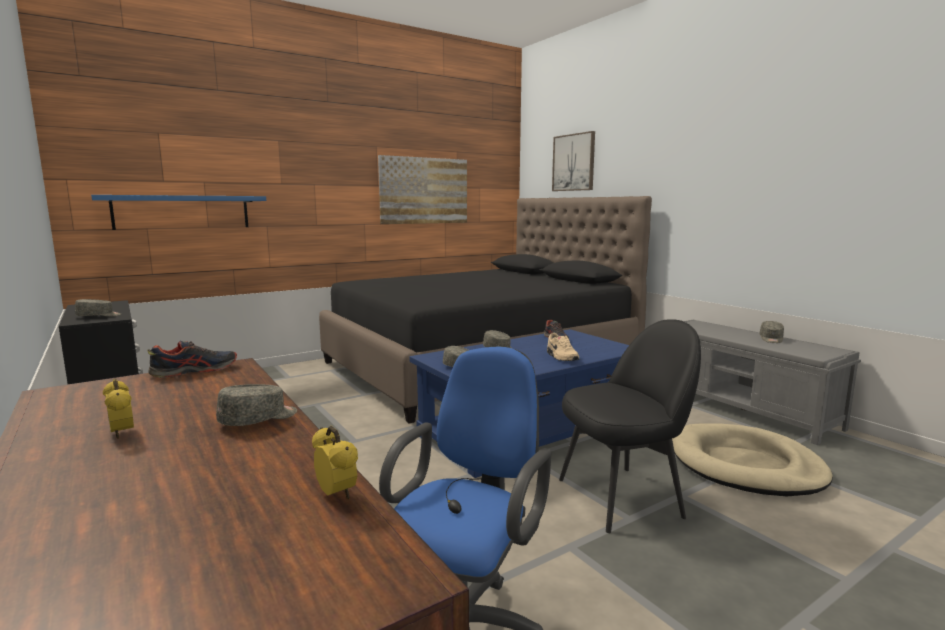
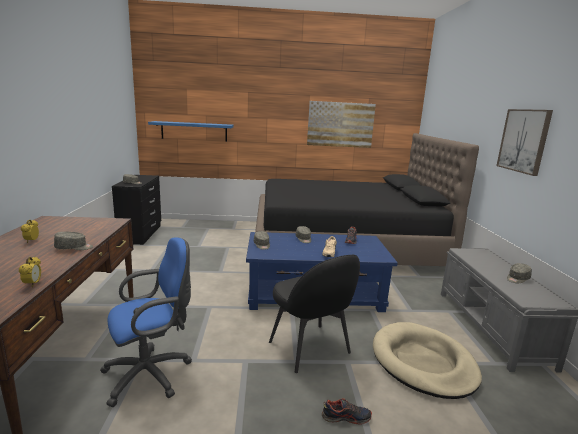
camera: 30 degrees right, 5 degrees up
(195, 371) = (100, 220): shoe -> shoe (346, 417)
(574, 162) = (447, 110): picture -> picture (524, 140)
(622, 497) = (310, 349): black chair -> black chair turned 45 degrees clockwise

